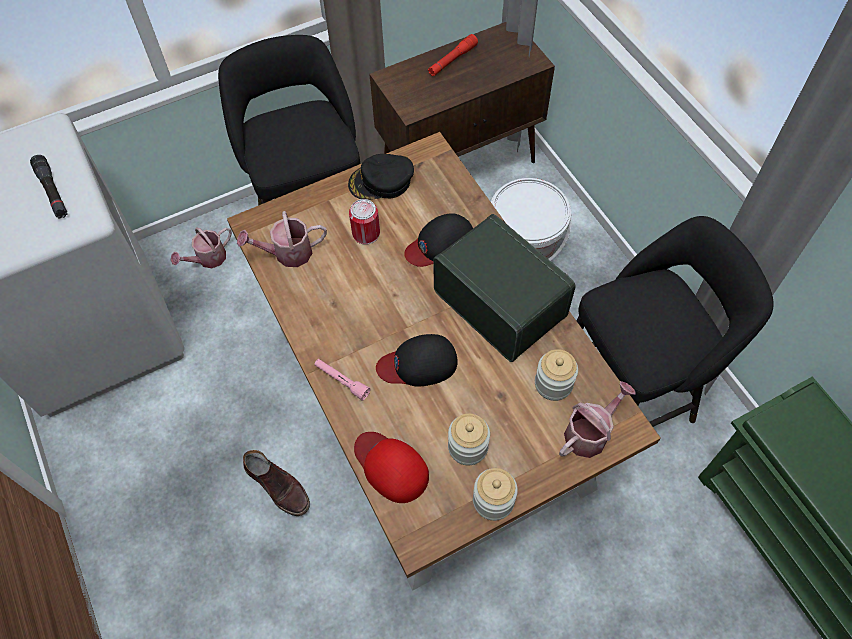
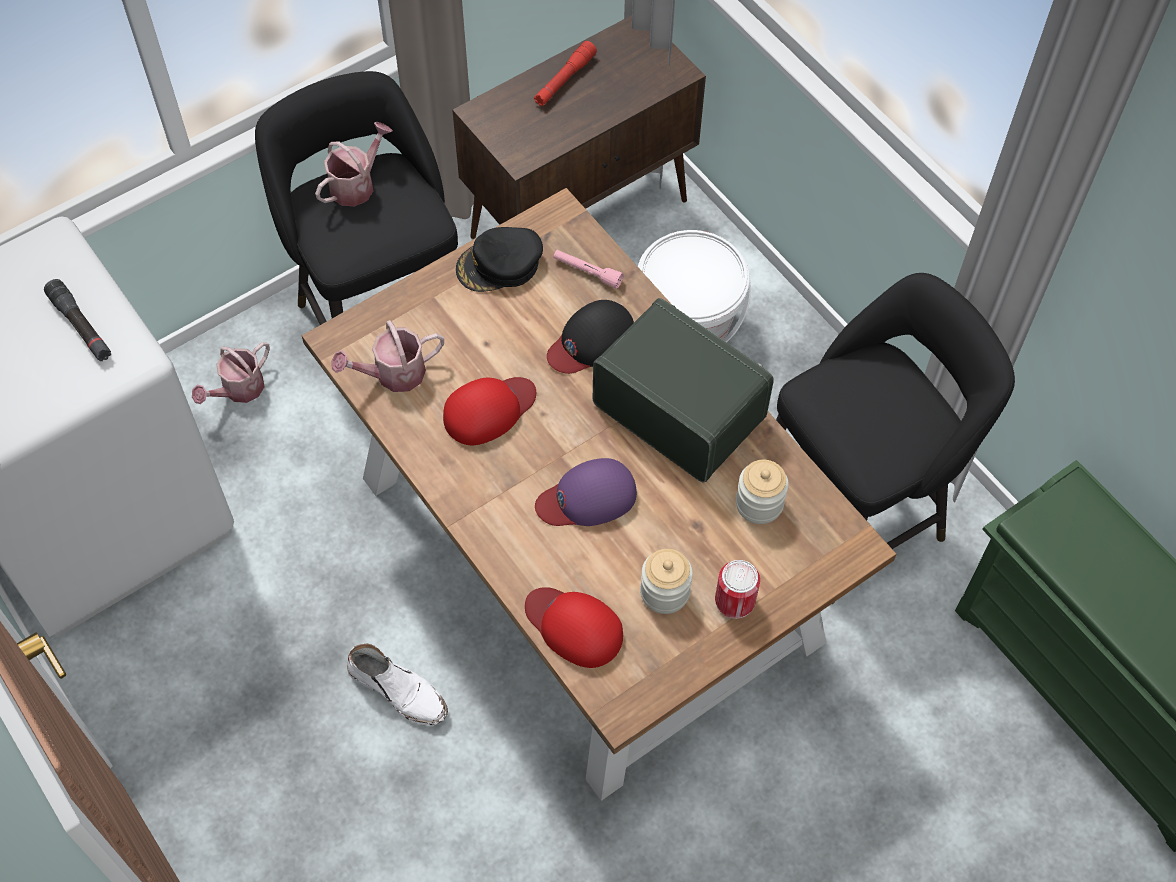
camera: 10 degrees left, 0 degrees up
(278, 486) = (399, 690): brown boot -> white boot
(342, 381) = (494, 530): pink flashlight -> pink flashlight (587, 272)
(354, 288) = (489, 410): none -> red cap
(366, 233) = (491, 337): can -> can (734, 600)
(418, 364) = (587, 498): black cap -> purple cap
(493, 501) = (705, 651): jar -> none
(590, 433) = (811, 557): watering can -> watering can (356, 184)

